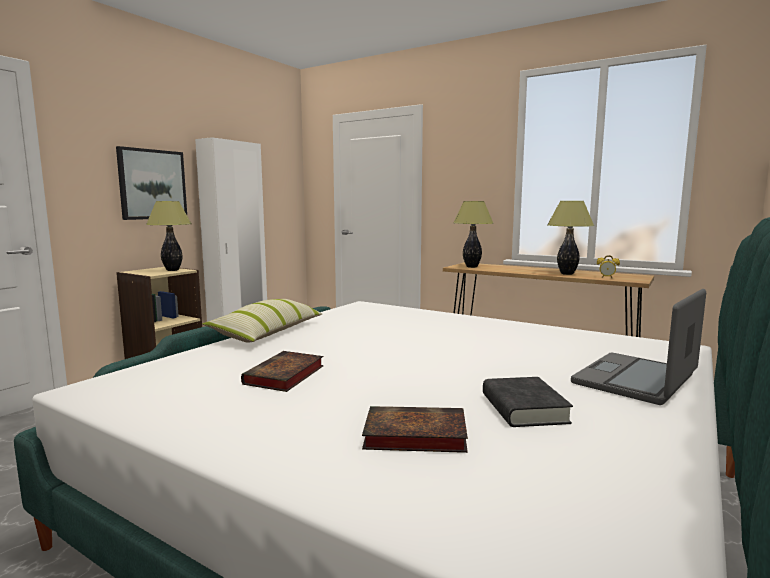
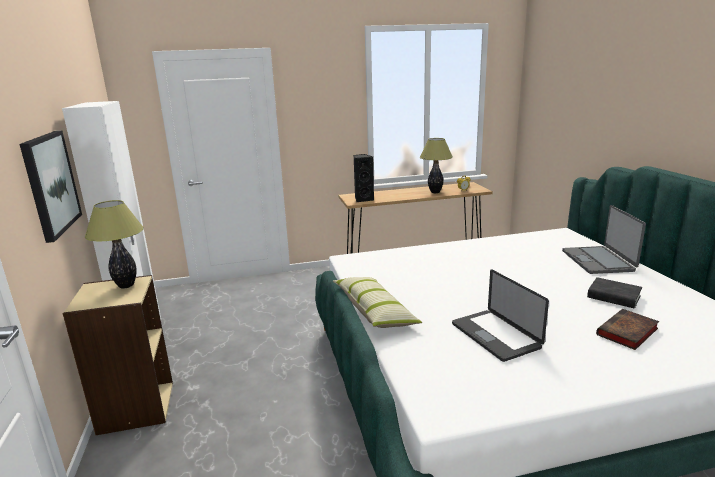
camera: 45 degrees left, 10 degrees up
(284, 376) = (495, 336): book -> laptop
(472, 267) = (363, 199): table lamp -> black speaker

